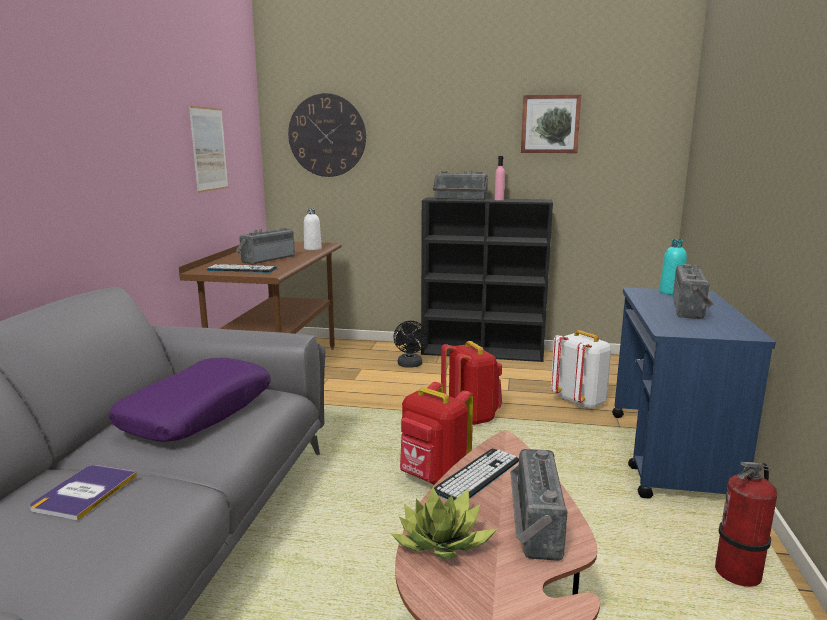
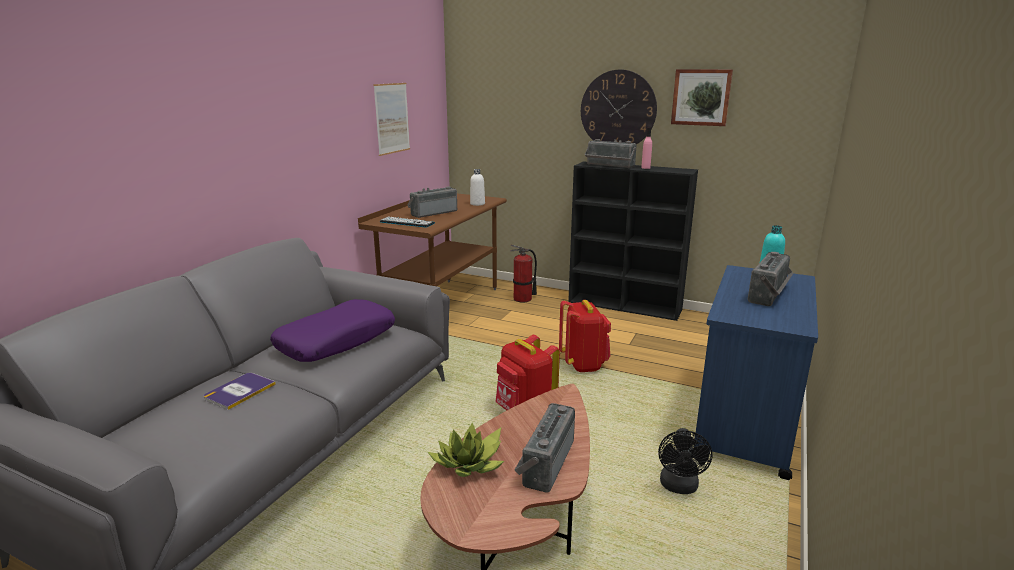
camera: 15 degrees right, 5 degrees up
(327, 135) = (500, 102): wall clock -> wall clock (618, 110)
(410, 365) = (554, 311): black fan -> black fan (679, 487)
(477, 476) = (526, 418): keyboard -> none
(580, 402) = (689, 363): white backpack -> none
(739, 573) = (741, 533): fire extinguisher -> fire extinguisher (523, 299)

